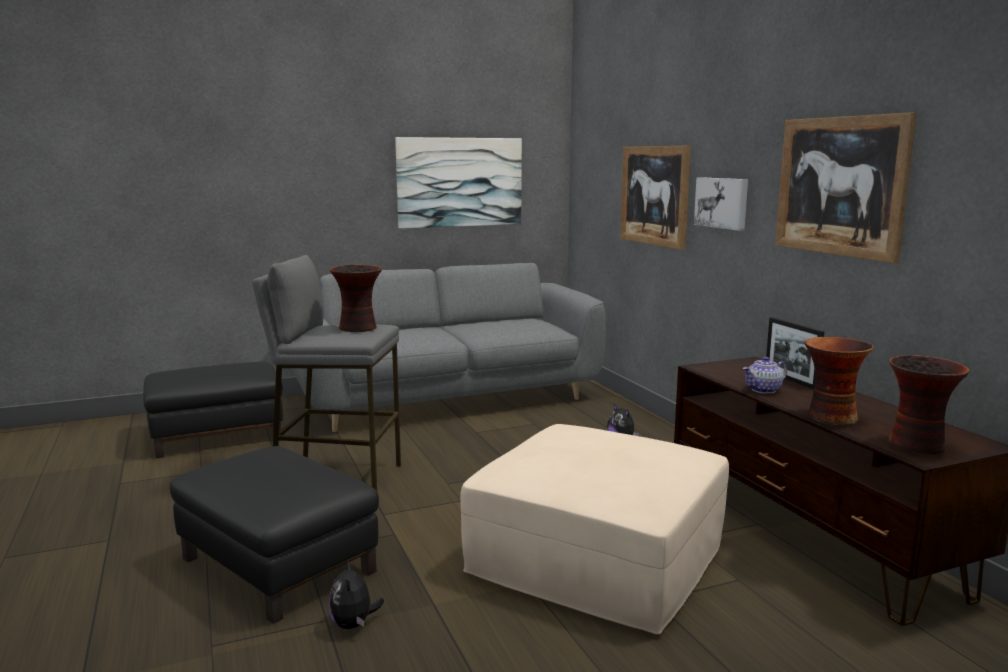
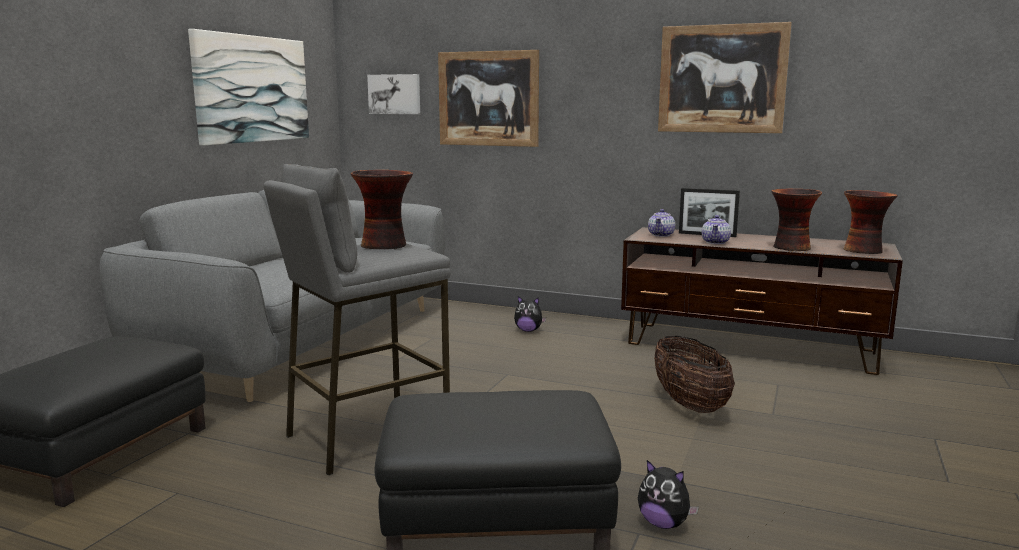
camera: 45 degrees left, 0 degrees up
(599, 556) = (689, 404): beige ottoman -> basket
(722, 203) = (586, 100): picture -> picture (395, 94)
(737, 369) = (661, 235): none -> teapot

